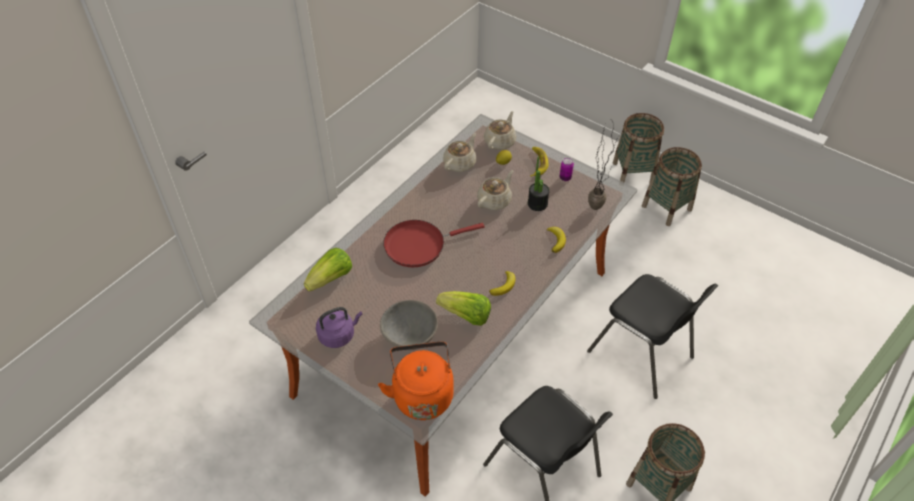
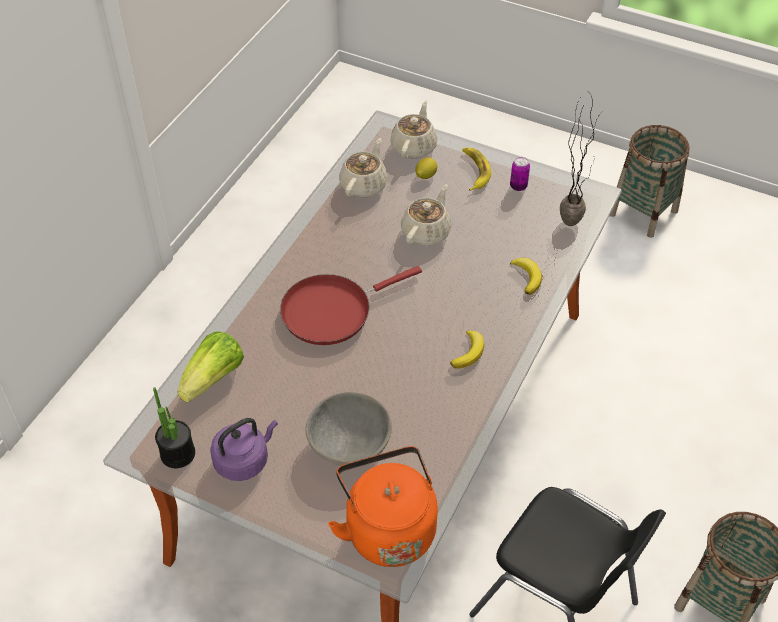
camera: 10 degrees left, 0 degrees up
(466, 316) = (425, 404): lettuce -> none
(537, 204) = (488, 228): potted plant -> potted plant (178, 454)
(632, 172) = (586, 169): basket -> none
(641, 355) = (654, 422): black chair -> none

